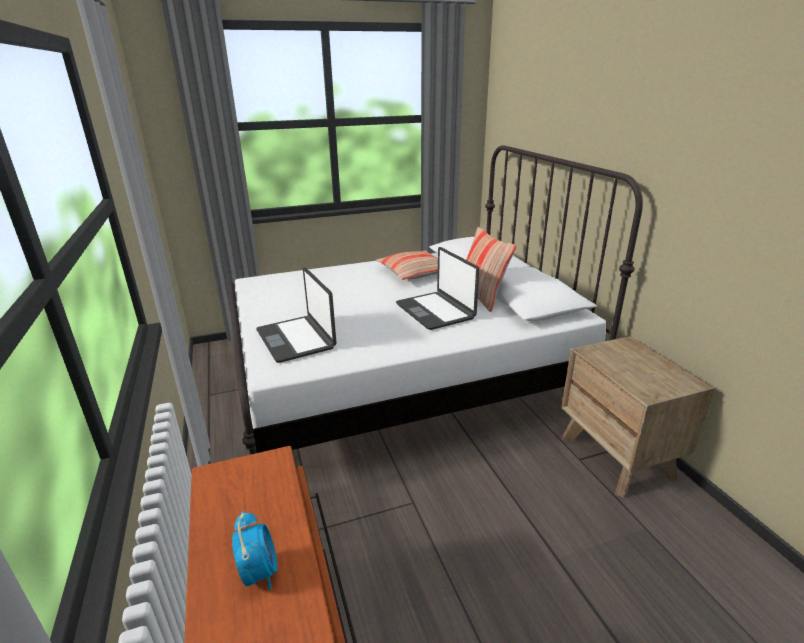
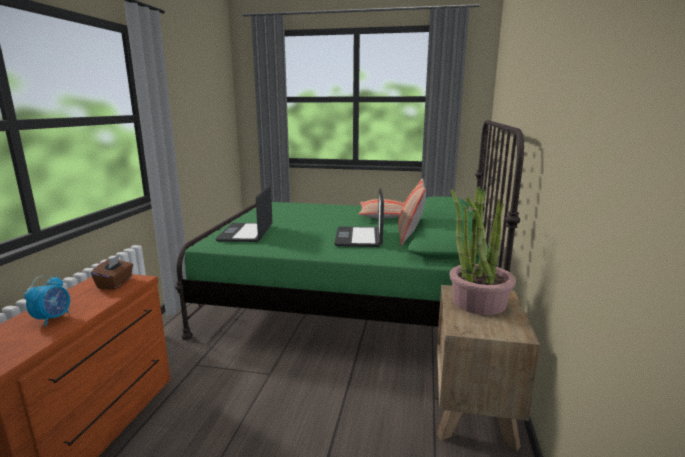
camera: 30 degrees right, 10 degrees down
(250, 478) = (115, 283): none -> brown tissue box
(403, 381) = (350, 301): white bed -> green bed
(623, 359) = (478, 302): none -> potted plant

